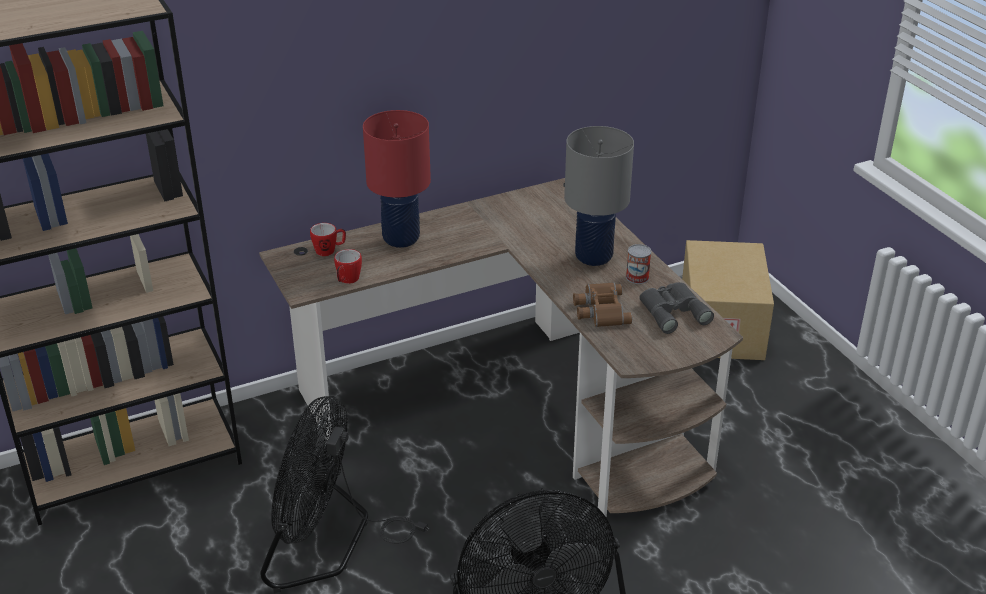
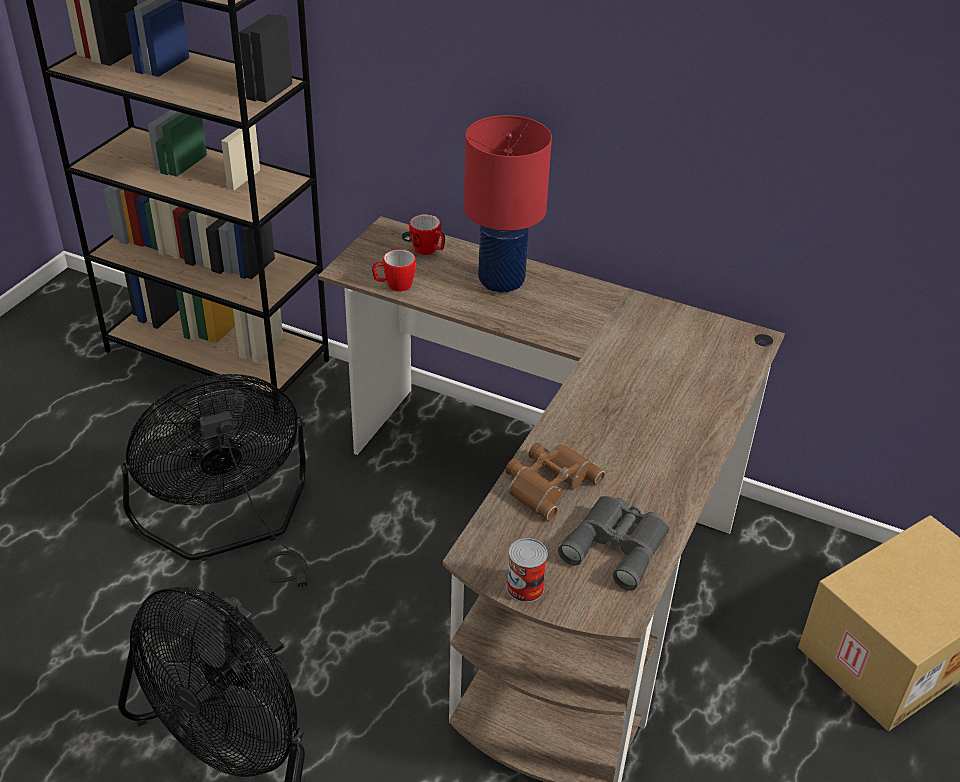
camera: 50 degrees right, 5 degrees up
(594, 259) = (641, 429): grey table lamp -> none
(637, 277) = (650, 481): can -> can (525, 587)

